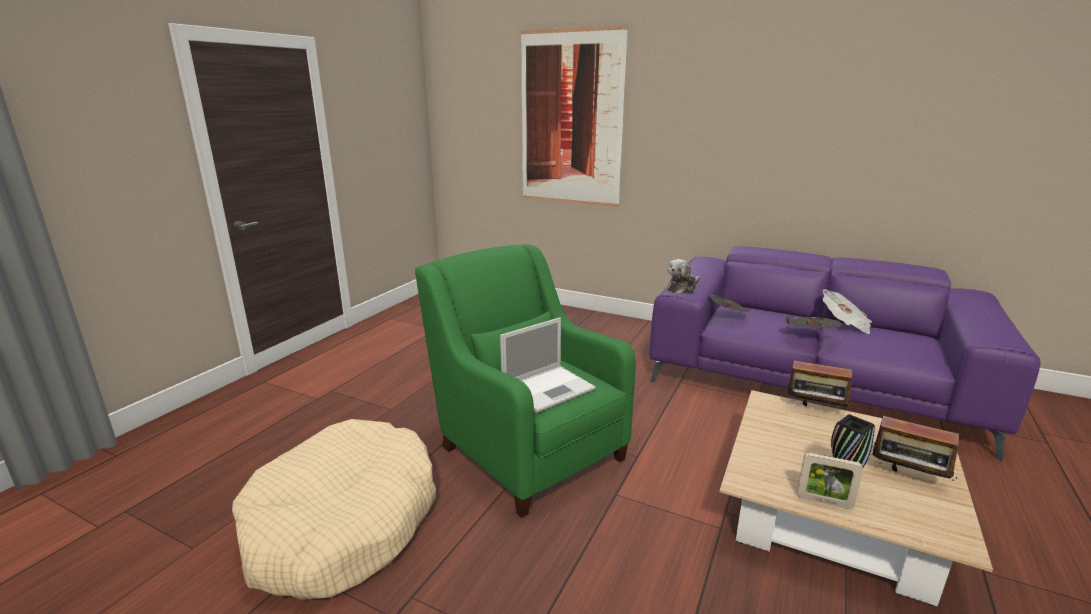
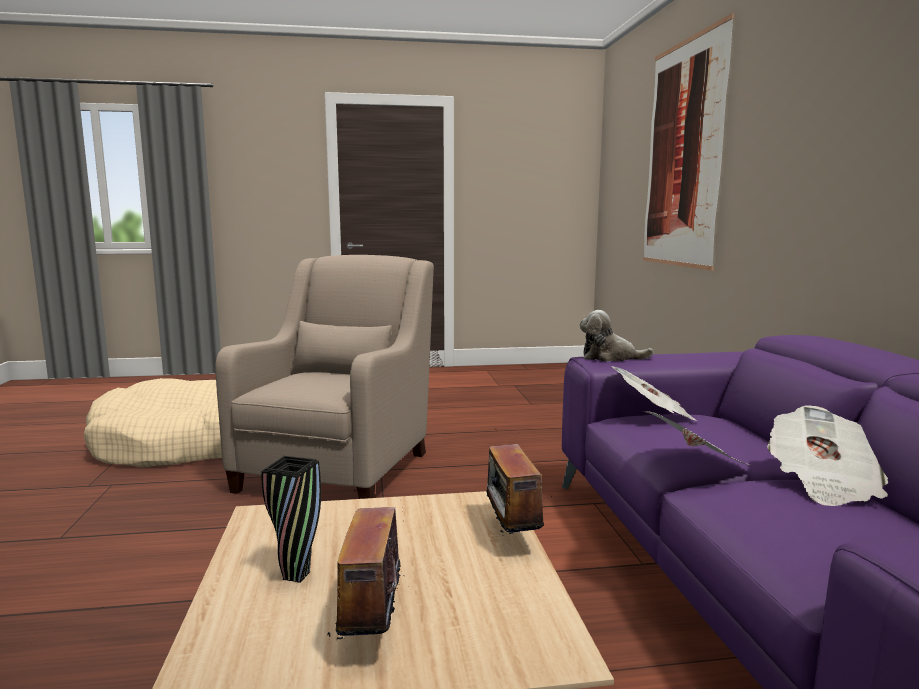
camera: 55 degrees right, 10 degrees down
(528, 449) = (339, 468): green armchair -> beige armchair
(549, 388) = (302, 382): laptop -> none
(824, 502) = (248, 567): picture frame -> none

